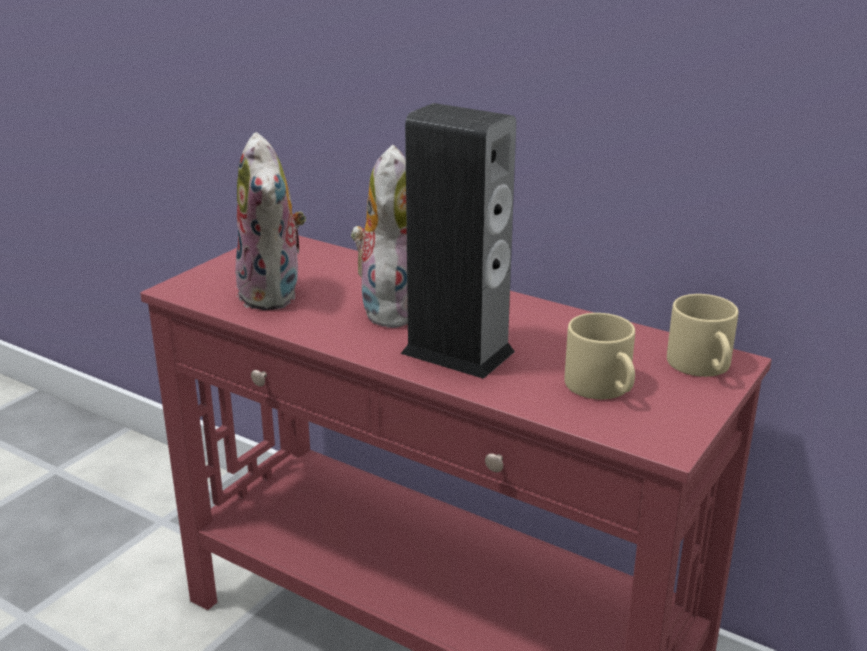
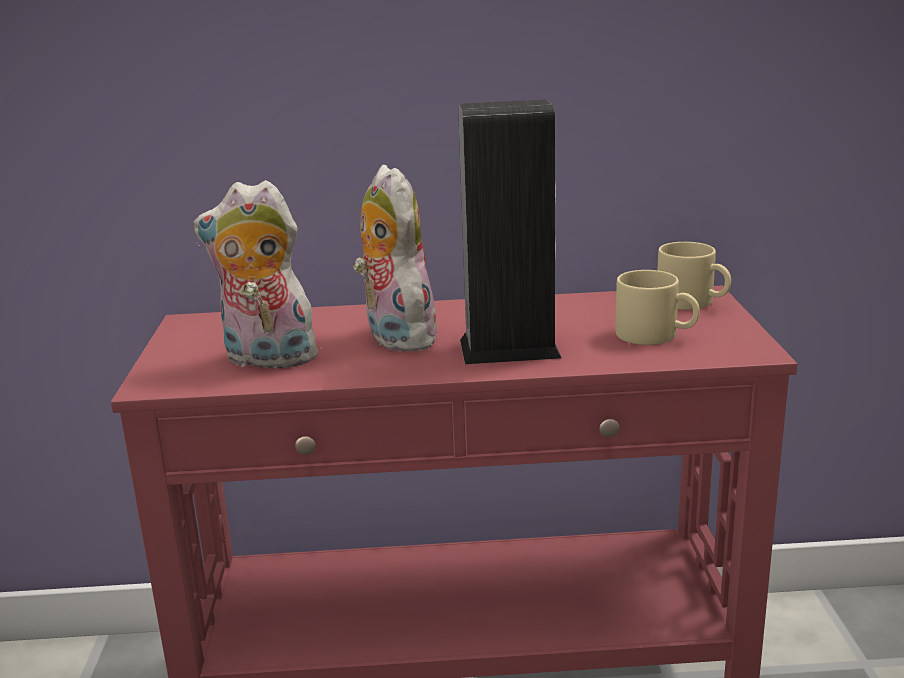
camera: 35 degrees left, 5 degrees down
(274, 295) = (266, 360): plush toy -> plush toy turned 150 degrees clockwise

